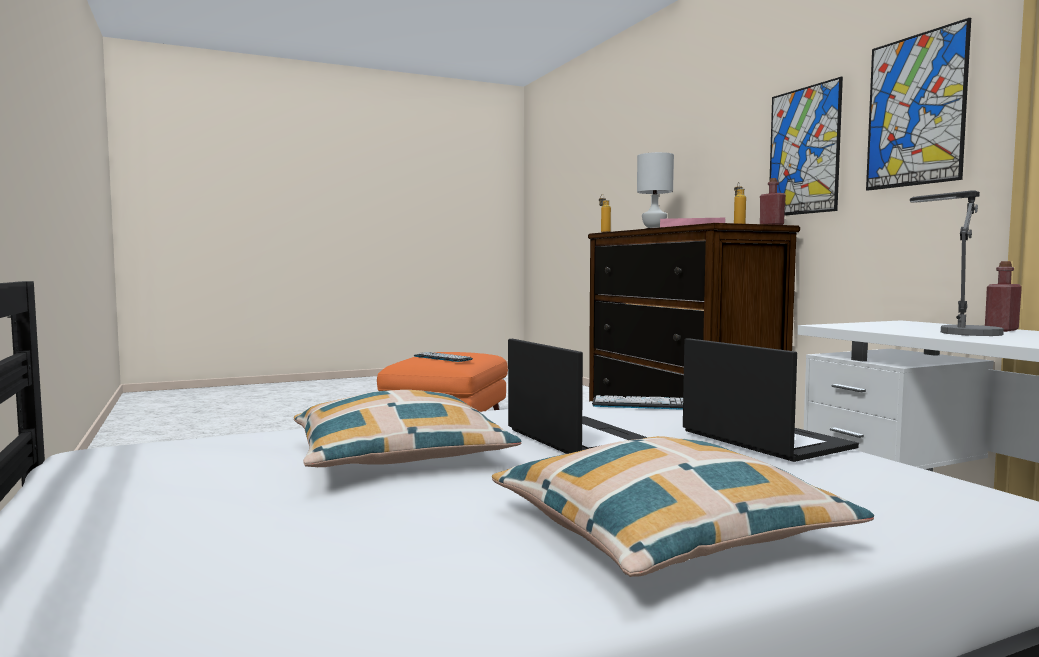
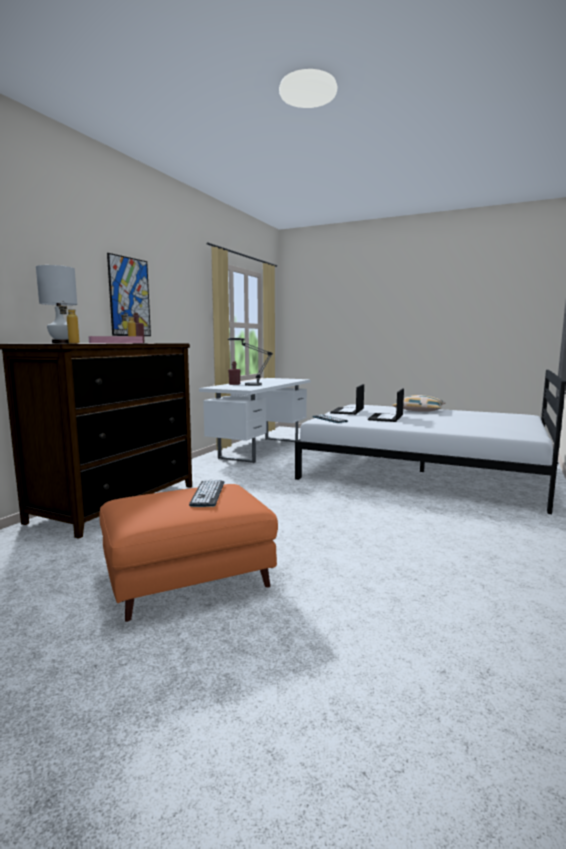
camera: 130 degrees left, 5 degrees up
(399, 456) = (441, 422): pillow -> none
(915, 110) = (175, 293): picture -> none

